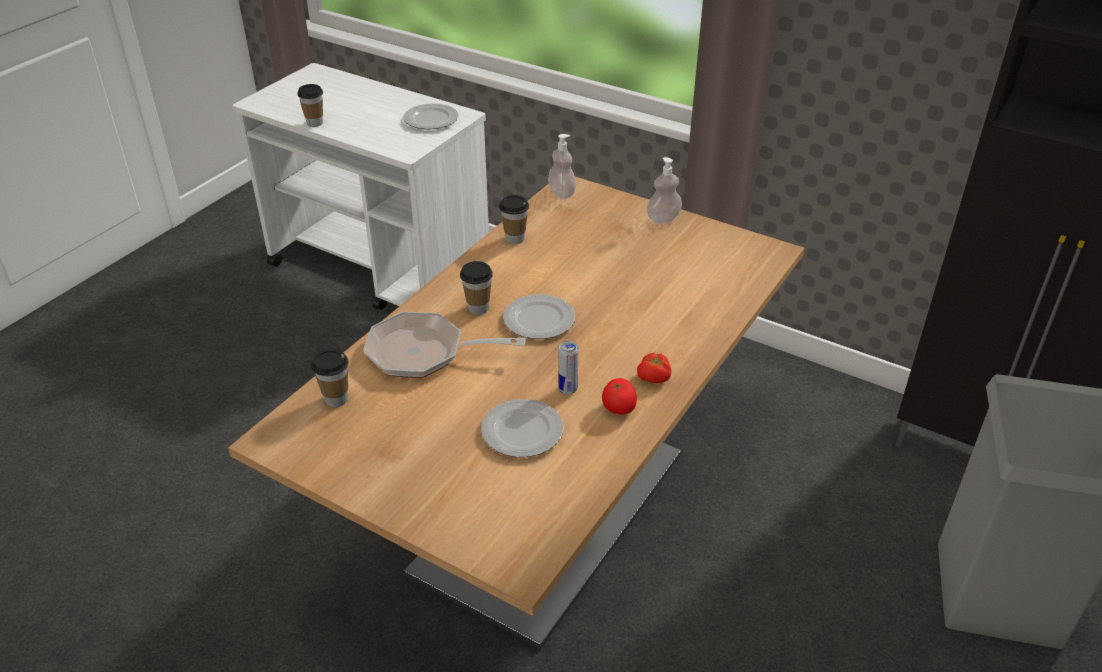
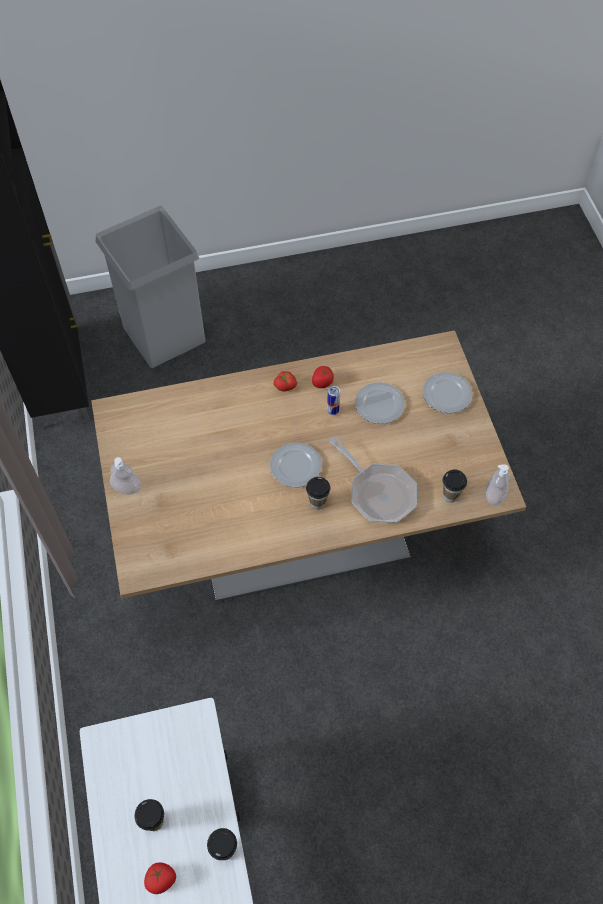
camera: 135 degrees left, 20 degrees up
(344, 99) = (161, 879): none -> tomato
(431, 119) = (130, 759): plate -> plate (446, 394)
(515, 239) = (233, 547): cup -> cup (154, 821)
(562, 193) = (151, 569): soap dispenser -> soap dispenser (495, 495)

